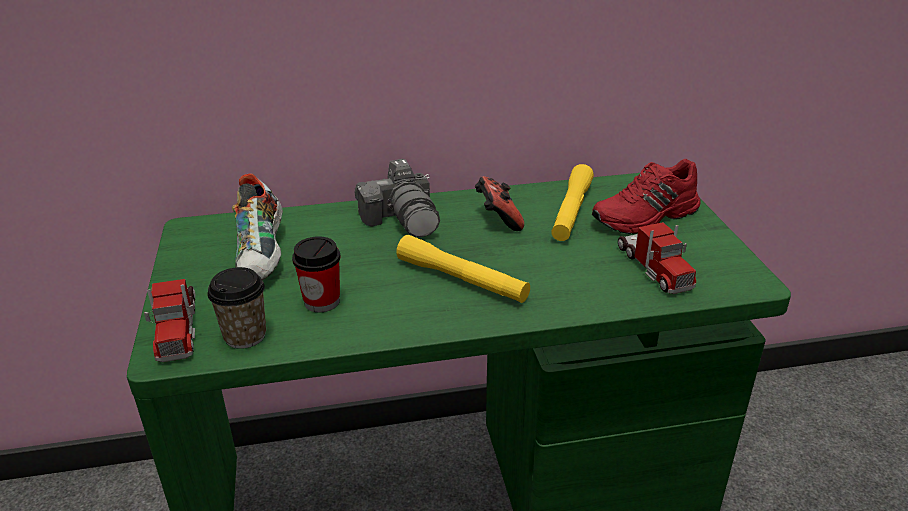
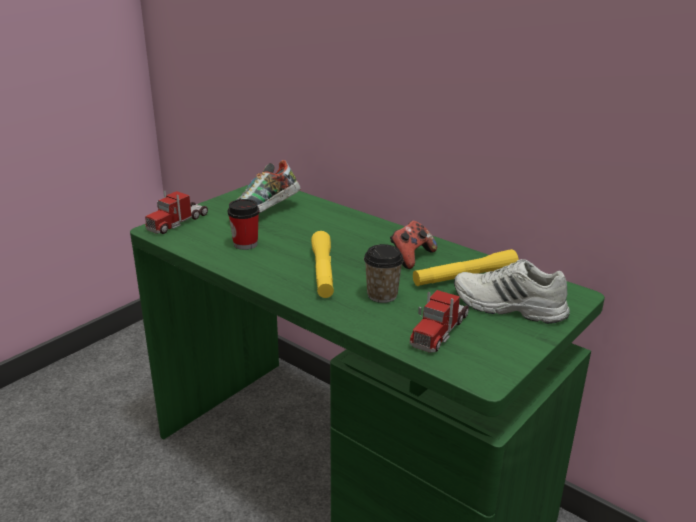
camera: 50 degrees right, 5 degrees down
(245, 336) = (192, 239): cup -> cup (382, 295)
(403, 219) = (361, 231): camera -> none
(646, 217) = (508, 307): red shoe -> white shoe

